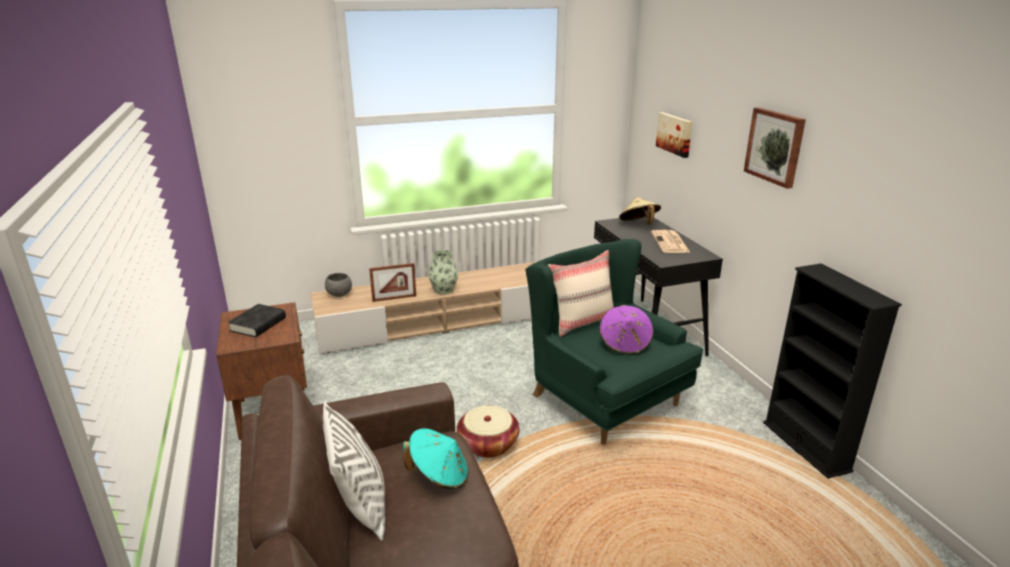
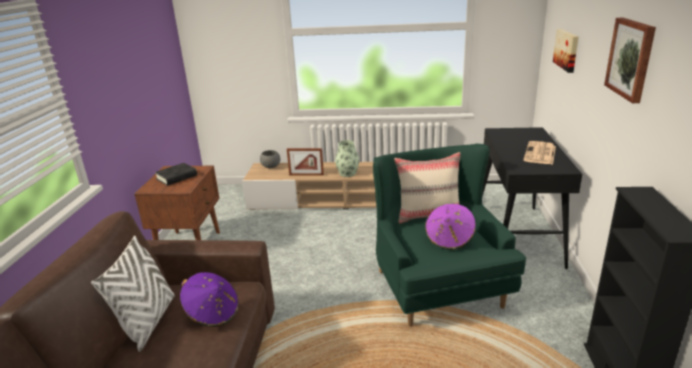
camera: 25 degrees right, 0 degrees up
(439, 475) = (212, 313): turquoise hat -> purple hat
(488, 444) = (316, 302): basket -> none
(639, 225) = (523, 135): beige hat -> none

